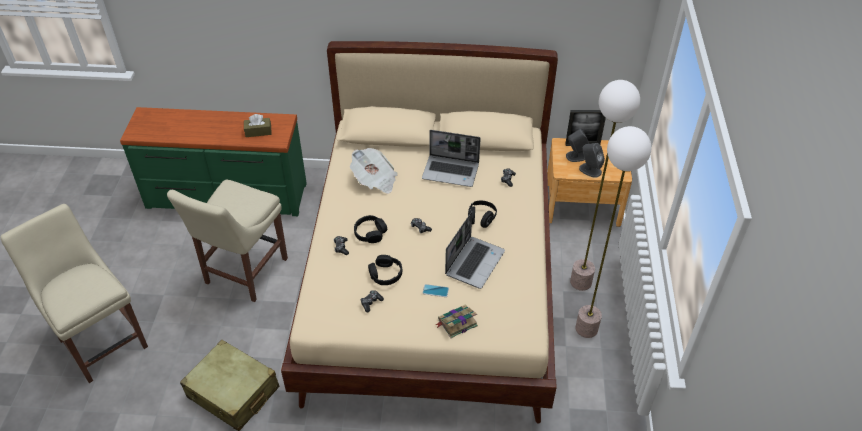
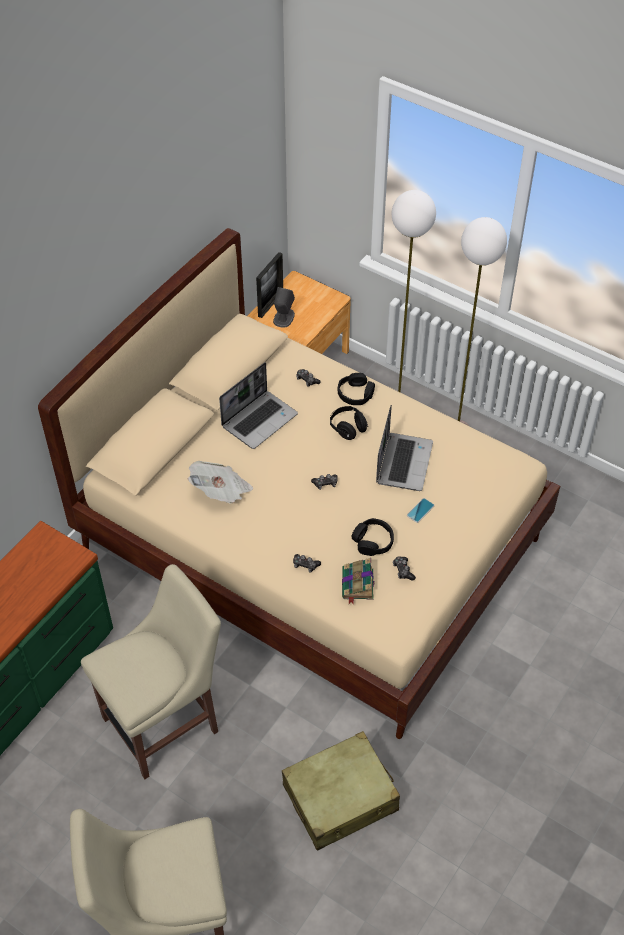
camera: 60 degrees left, 5 degrees up
(243, 273) = (166, 722): beige chair -> beige chair turned 90 degrees counterclockwise
(258, 131) = (41, 571): brown tissue box -> none
(370, 233) = (302, 530): black headphones -> black headphones (355, 394)
(456, 323) = (472, 512): book -> book (357, 585)
(474, 262) = (403, 462): laptop -> laptop turned 45 degrees clockwise
(590, 170) = (311, 318): grey speaker -> none

